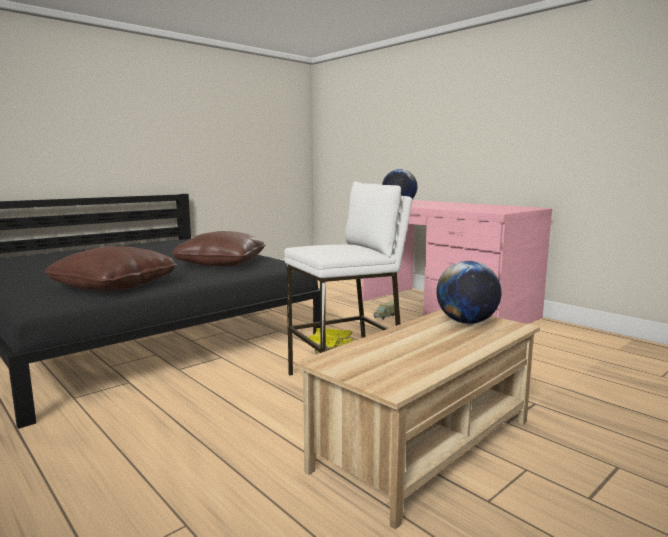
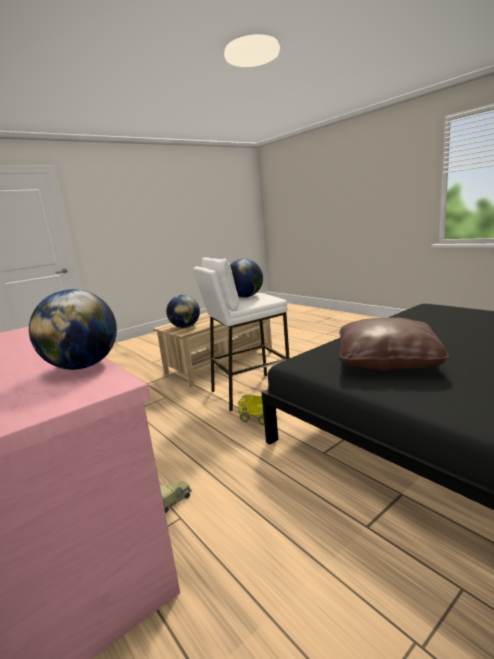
camera: 175 degrees left, 5 degrees up
(115, 287) = (425, 321): brown pillow -> none
(340, 248) = (245, 297): none -> globe

